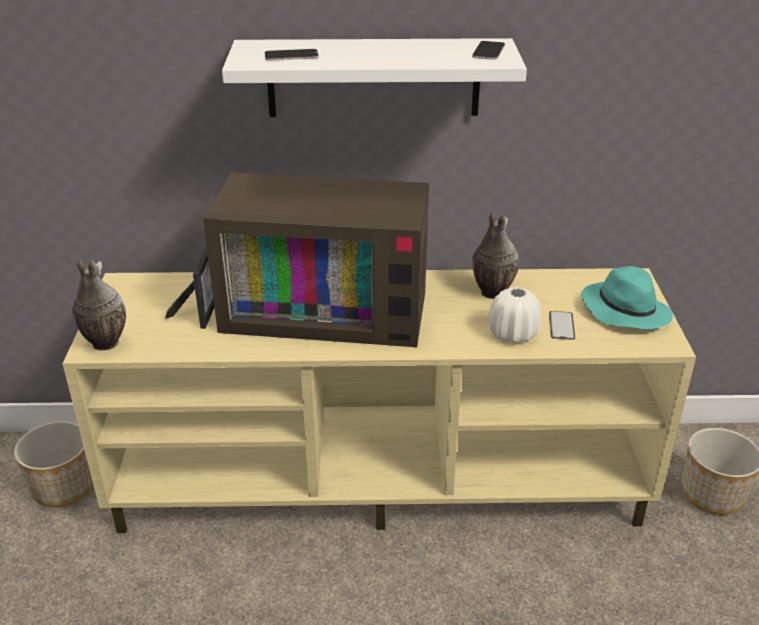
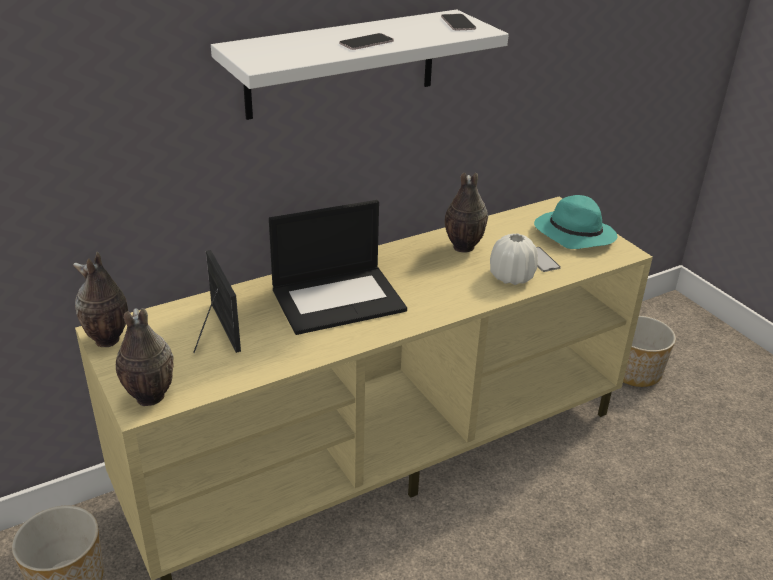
camera: 30 degrees left, 0 degrees up
(117, 289) = (107, 340): none -> vase
(291, 56) = (295, 52): phone -> phone (366, 42)
(328, 308) = (339, 299): television -> laptop

